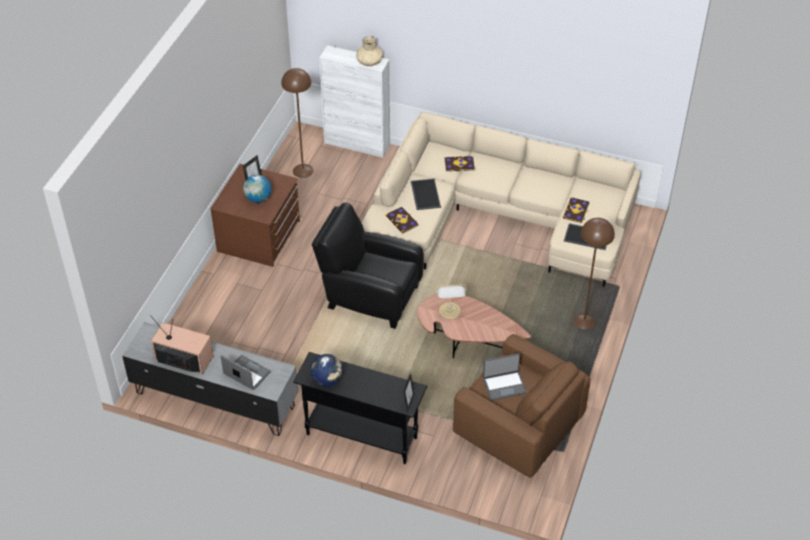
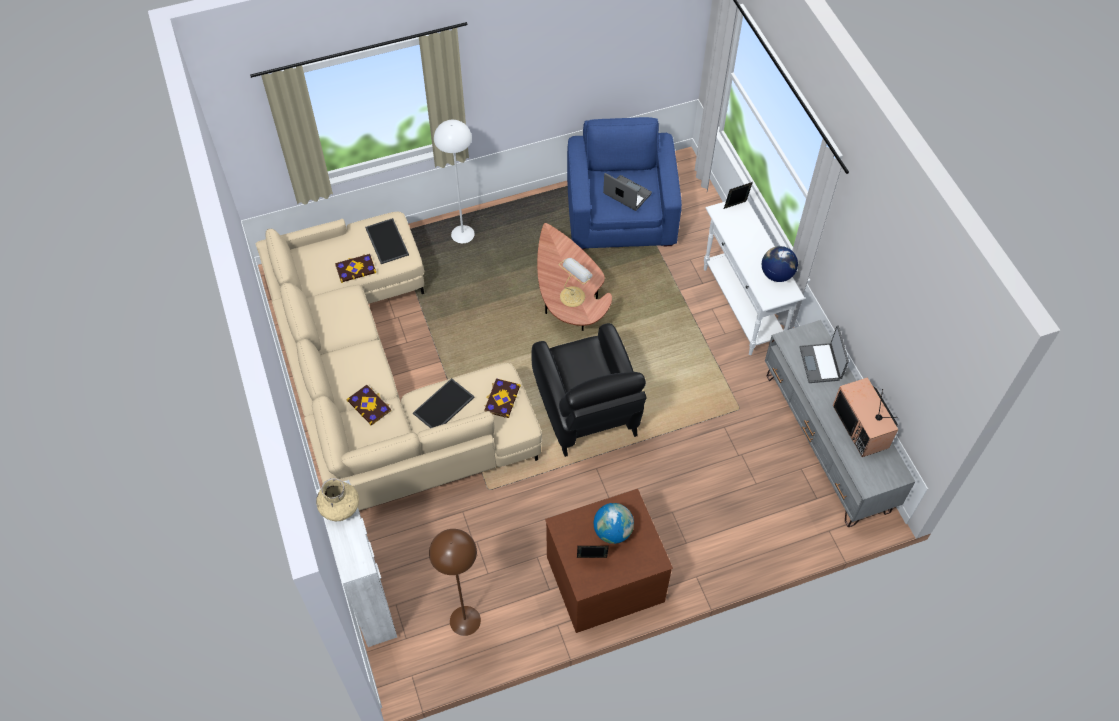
camera: 130 degrees left, 10 degrees up
(361, 435) = (742, 306): black console table -> white console table
(518, 424) = (620, 213): brown armchair -> blue armchair
(584, 321) = (462, 235): brown floor lamp -> white floor lamp

